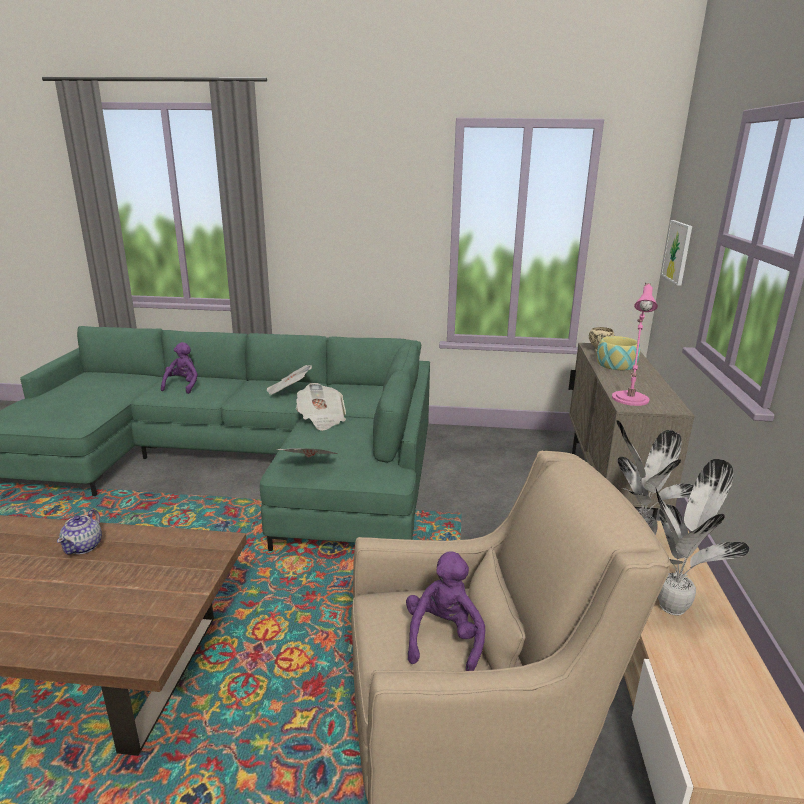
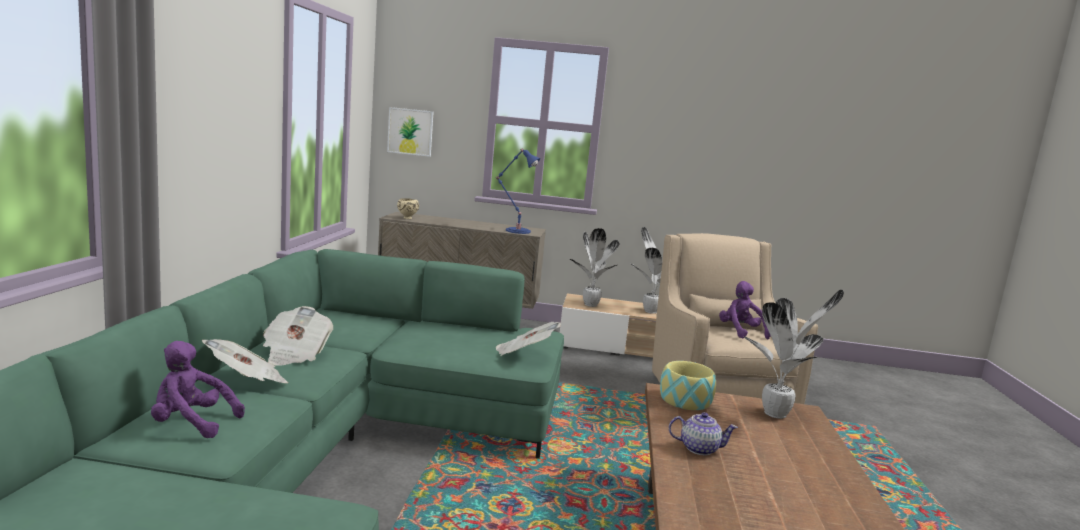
camera: 90 degrees left, 10 degrees down
(139, 623) = (778, 414): none -> potted plant
(321, 419) = (405, 344): newspaper -> newspaper (247, 381)
(443, 638) = (740, 332): purple plush toy -> purple plush toy turned 60 degrees clockwise
(616, 364) = (444, 221): bowl -> bowl (684, 400)
(630, 397) = (516, 231): pink table lamp -> blue table lamp

